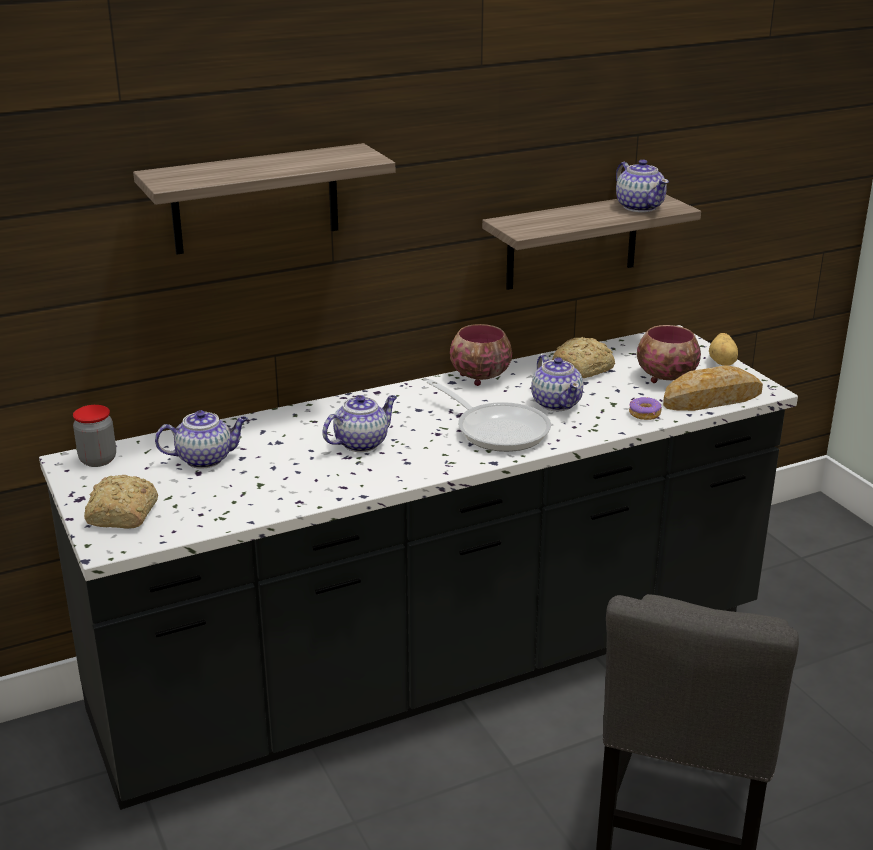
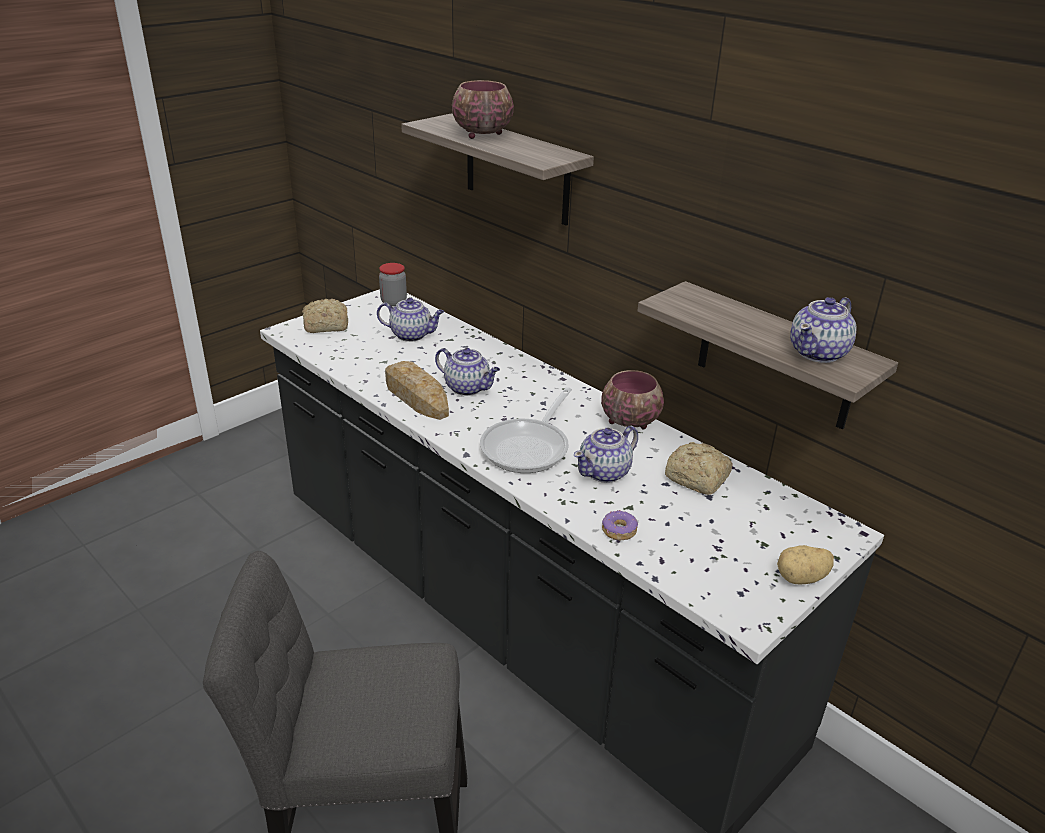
camera: 70 degrees right, 5 degrees up
(205, 459) = (412, 335): teapot -> teapot turned 45 degrees counterclockwise
(665, 378) = (718, 537): bowl -> bowl (481, 134)
(712, 399) = (692, 577): bread -> bread (416, 396)

